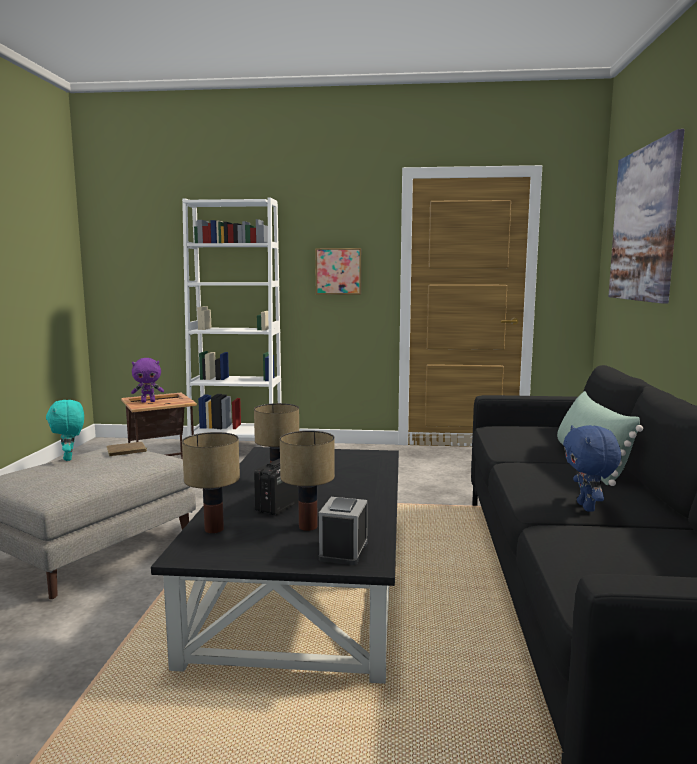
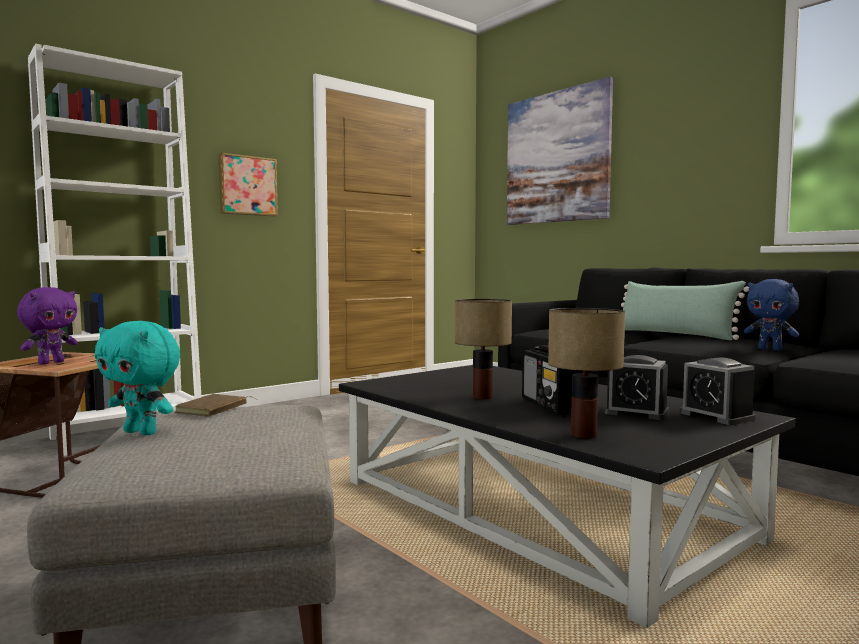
camera: 45 degrees left, 5 degrees down
(309, 527) = (636, 412): table lamp -> alarm clock

